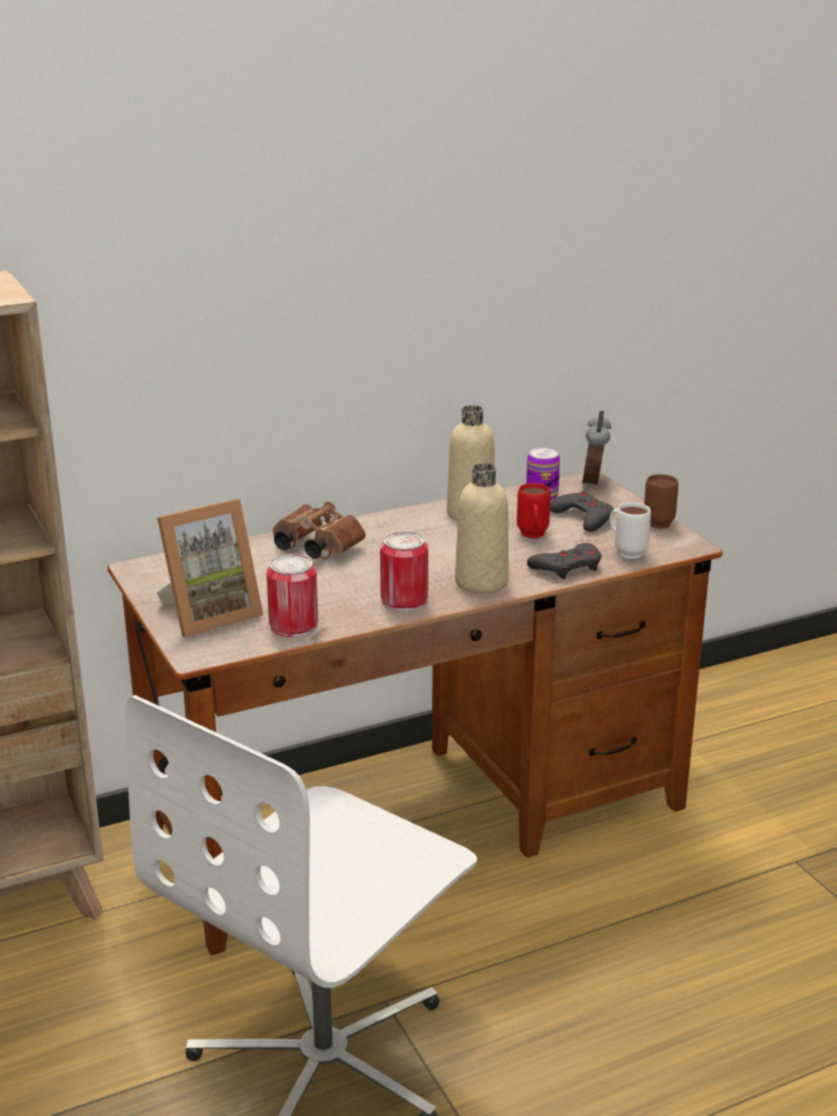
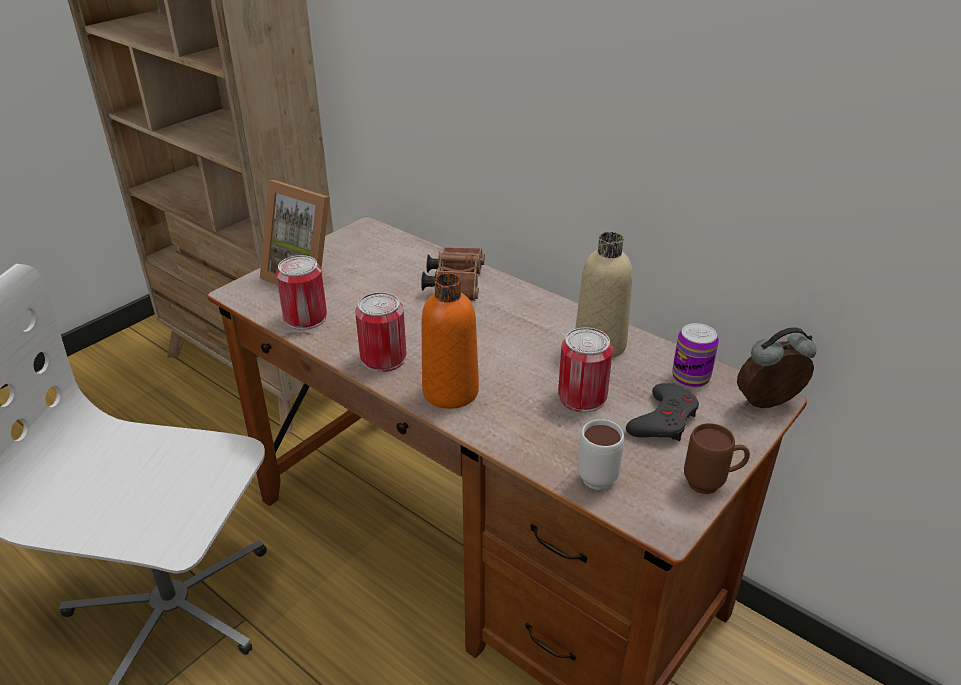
camera: 65 degrees right, 10 degrees up
(481, 582) = (450, 391): beige bottle -> orange bottle
(532, 536) = (582, 397): red mug -> can
(567, 567) = (526, 439): grey game controller -> none

